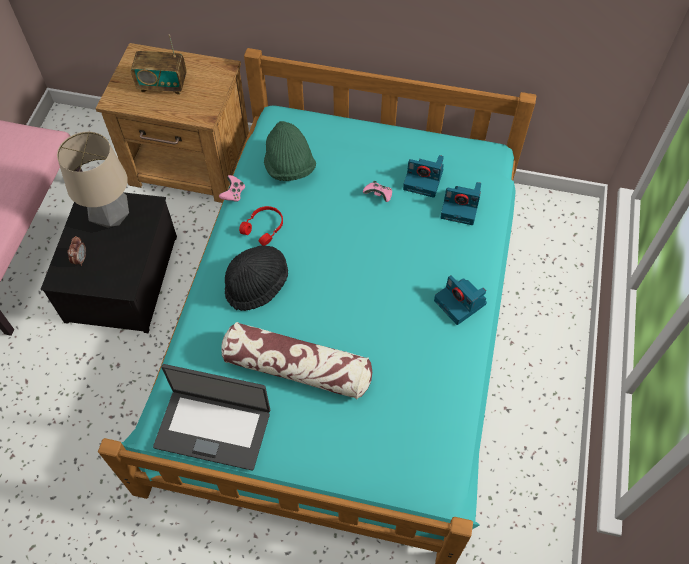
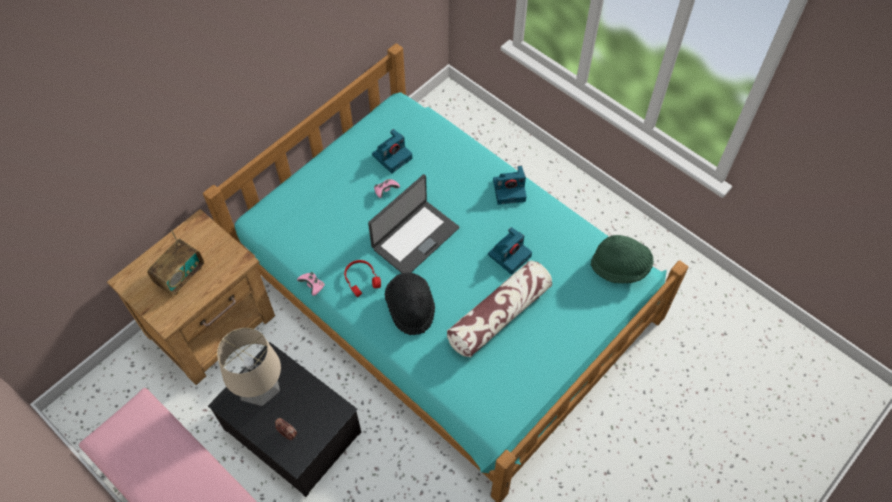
camera: 60 degrees left, 0 degrees up
(213, 427) = (514, 392): laptop -> laptop (414, 237)
(289, 167) = (315, 235): green hat -> green hat (620, 267)
(461, 207) = (432, 147): camera -> camera (509, 255)

